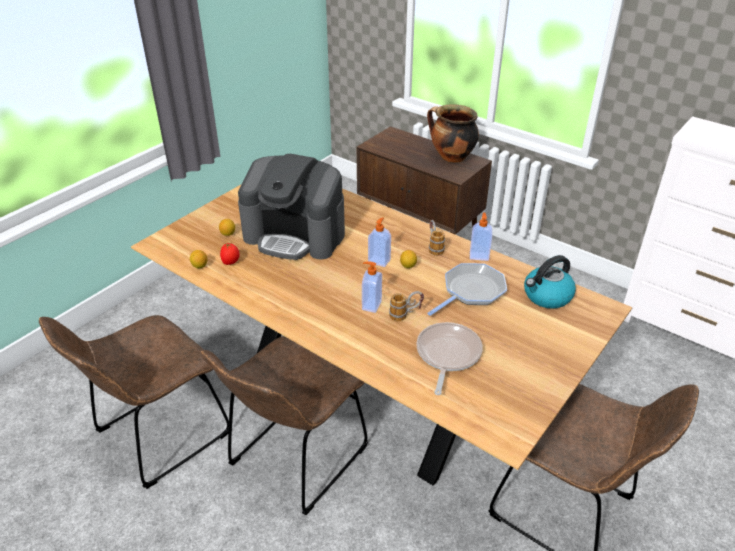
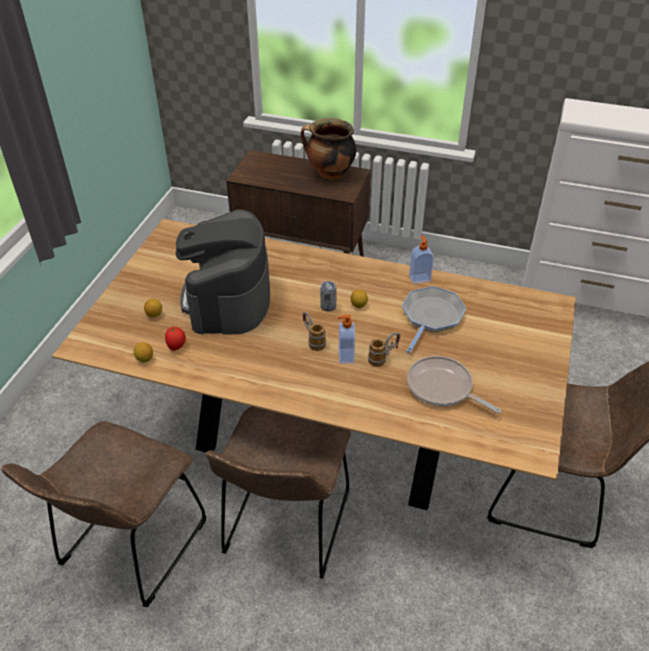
camera: 20 degrees left, 5 degrees up
(295, 235) = (228, 299): coffee machine -> coffee machine turned 90 degrees clockwise
(379, 261) = (328, 306): soap dispenser -> can
(434, 247) = (373, 279): mug -> mug (312, 340)
(447, 355) = (442, 388): frying pan -> frying pan turned 45 degrees counterclockwise
(547, 296) = (500, 305): kettle -> none

